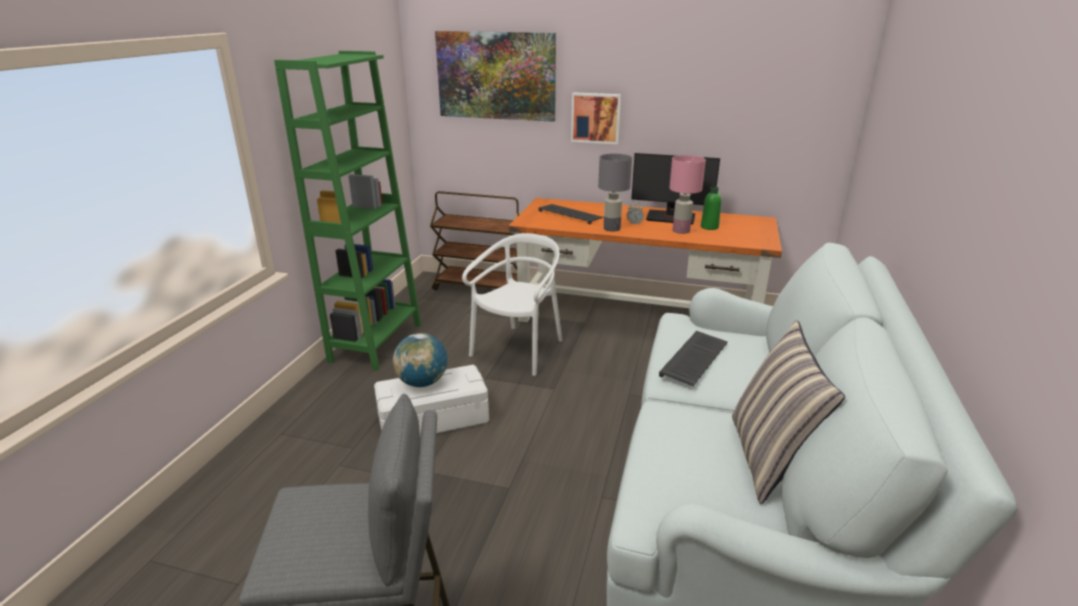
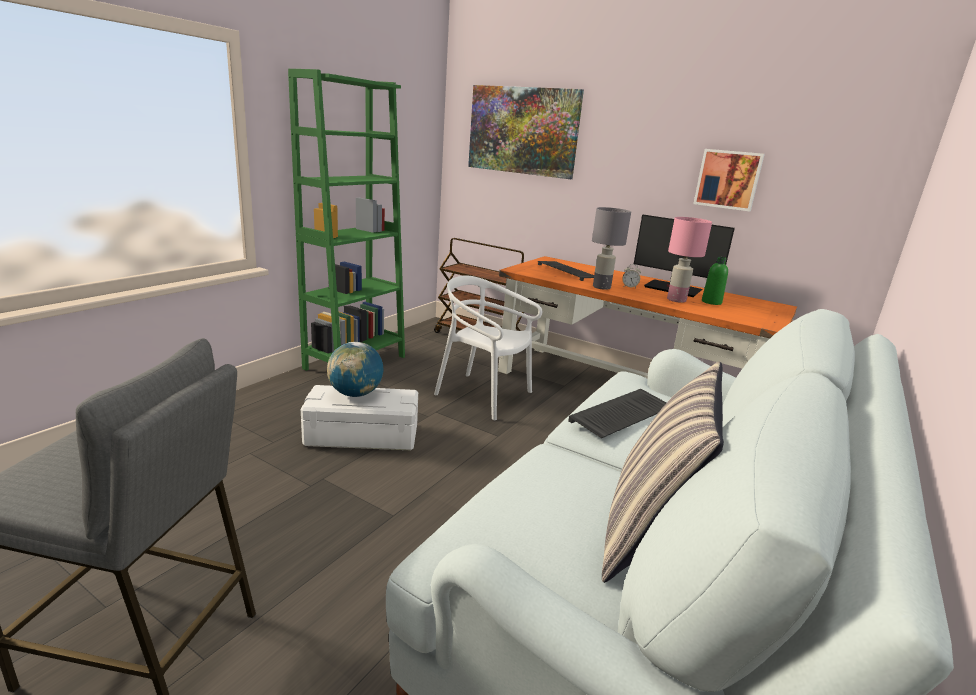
camera: 15 degrees right, 5 degrees down
(519, 350) = (483, 395): white chair -> white chair turned 105 degrees counterclockwise
(596, 118) = (612, 179): picture -> picture (728, 179)

